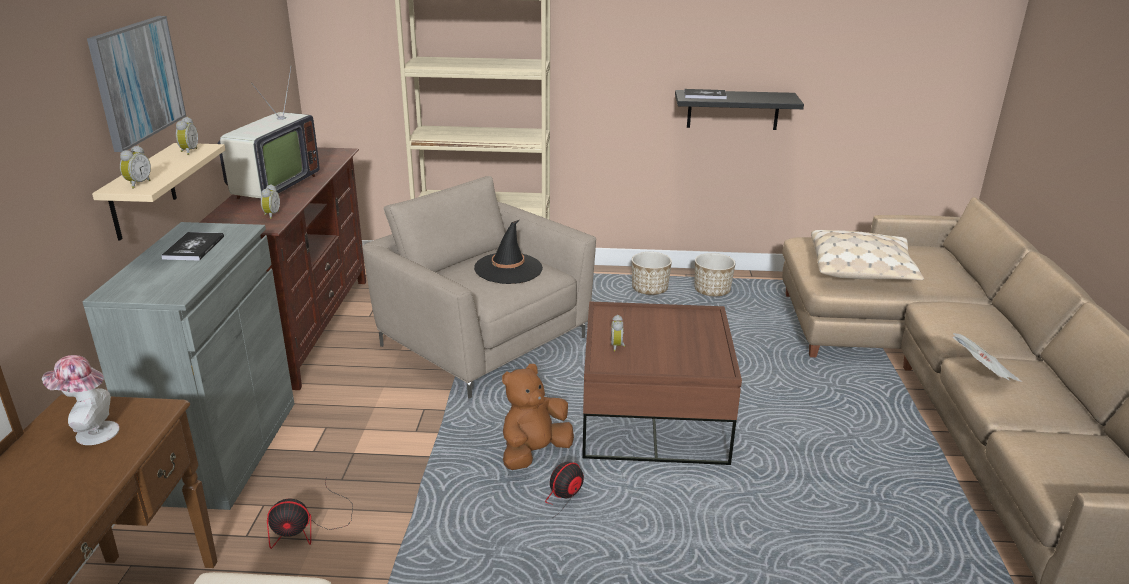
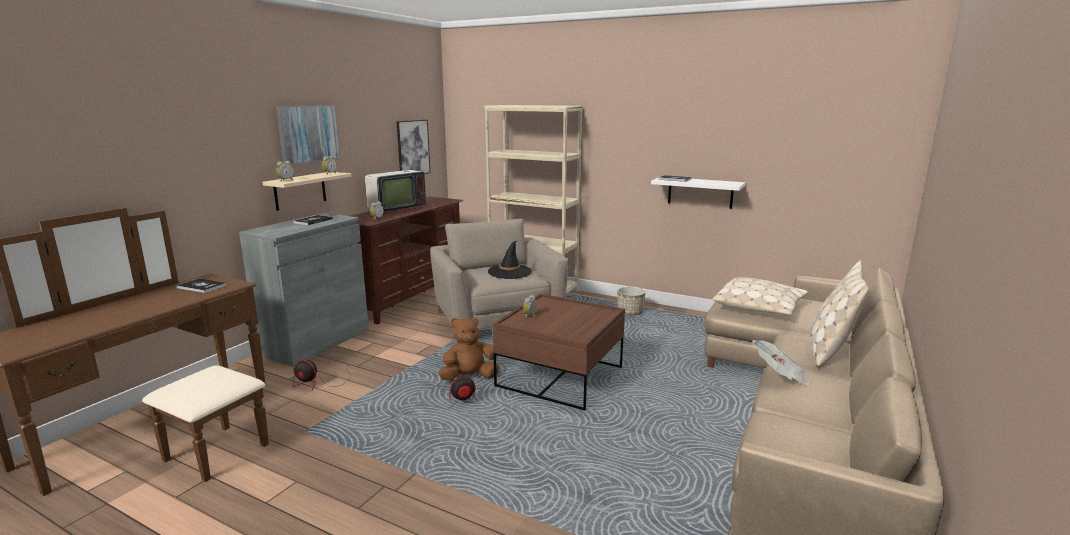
camera: 25 degrees right, 10 degrees down
(91, 433) = (201, 287): hat -> book
(261, 68) = (413, 148): none -> picture
(712, 291) = (673, 320): planter -> none
(733, 110) = (700, 192): black shelf -> white shelf
(988, 321) = (830, 350): none -> beige pillow

